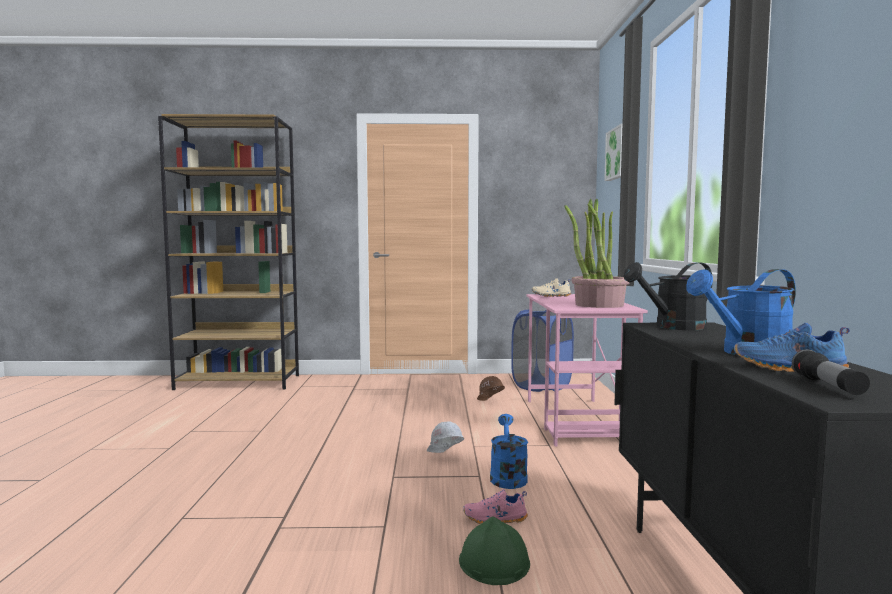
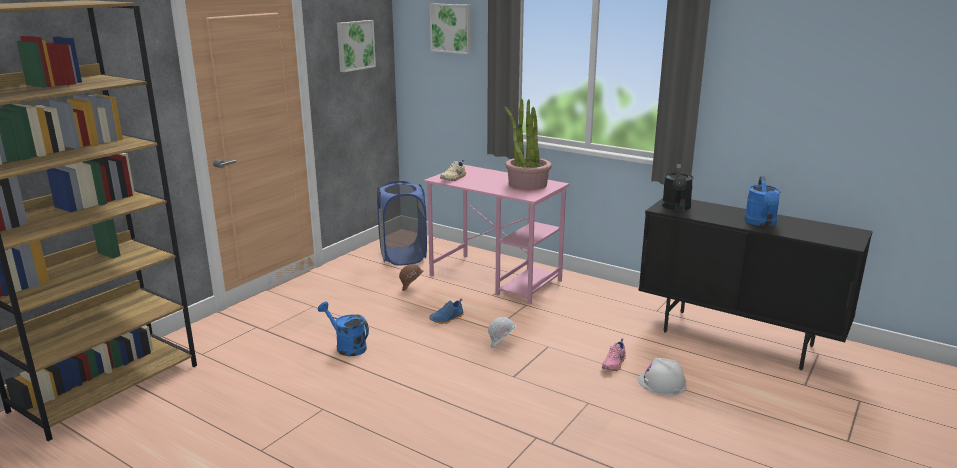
camera: 55 degrees left, 15 degrees up
(493, 562) = (662, 383): green hard hat -> white hard hat
(507, 476) = (559, 337): blue watering can -> blue watering can (347, 346)
(539, 179) = (354, 45): none -> picture
(789, 368) = (796, 229): blue shoe -> blue shoe (447, 319)
(828, 386) = (830, 237): flashlight -> none

